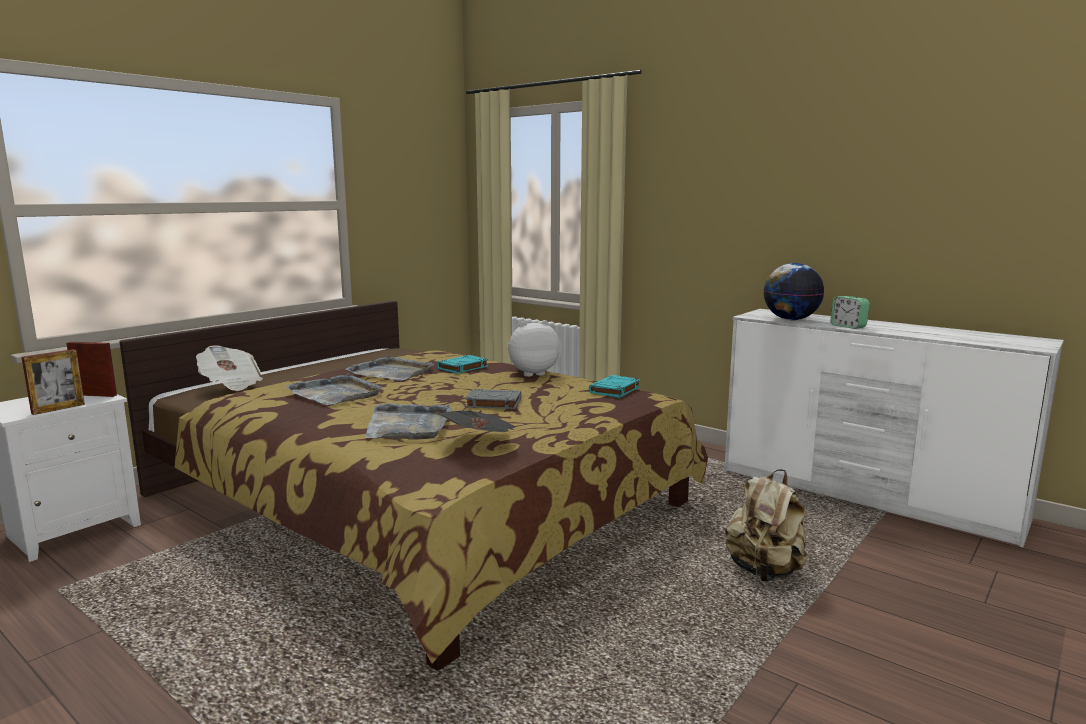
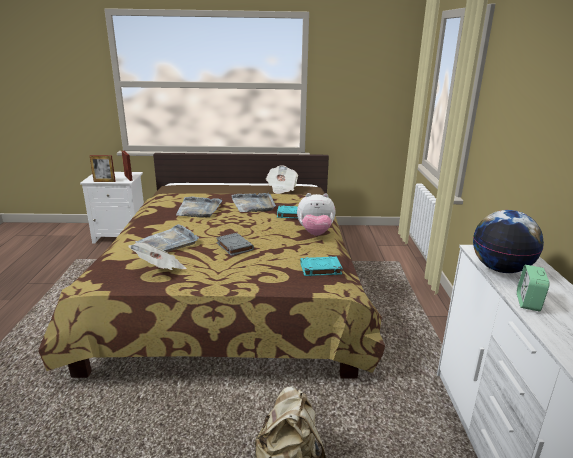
camera: 50 degrees right, 10 degrees up
(231, 384) = (186, 187): newspaper -> newspaper (281, 188)
(531, 373) = (315, 233): plush toy -> plush toy turned 150 degrees clockwise

